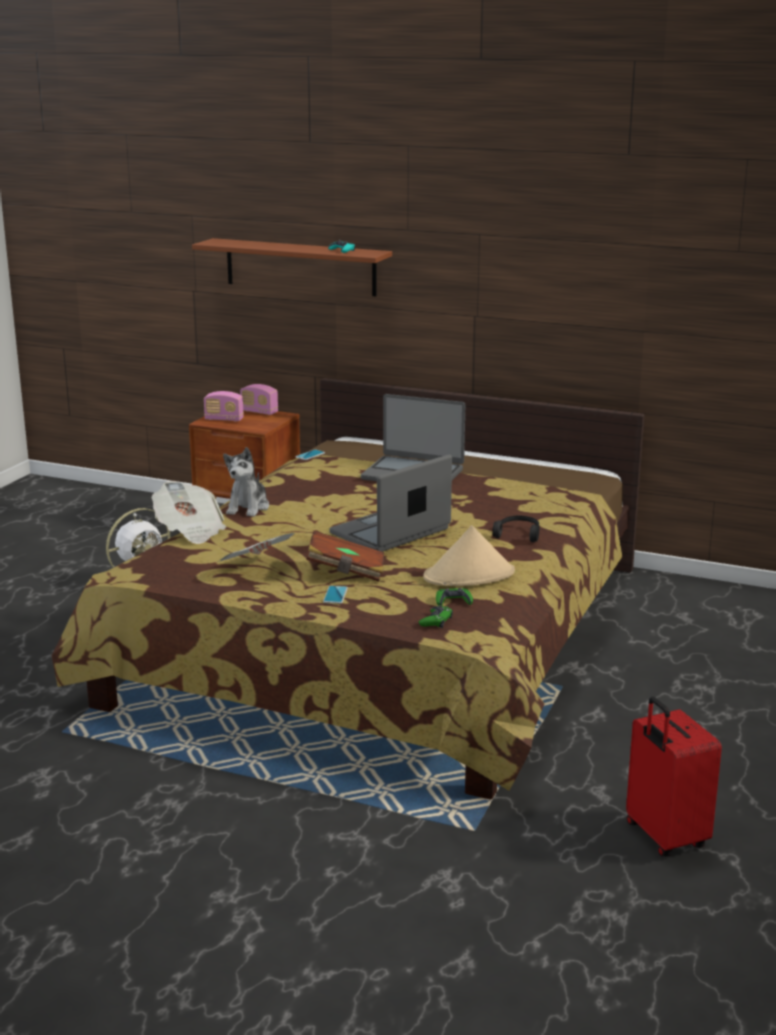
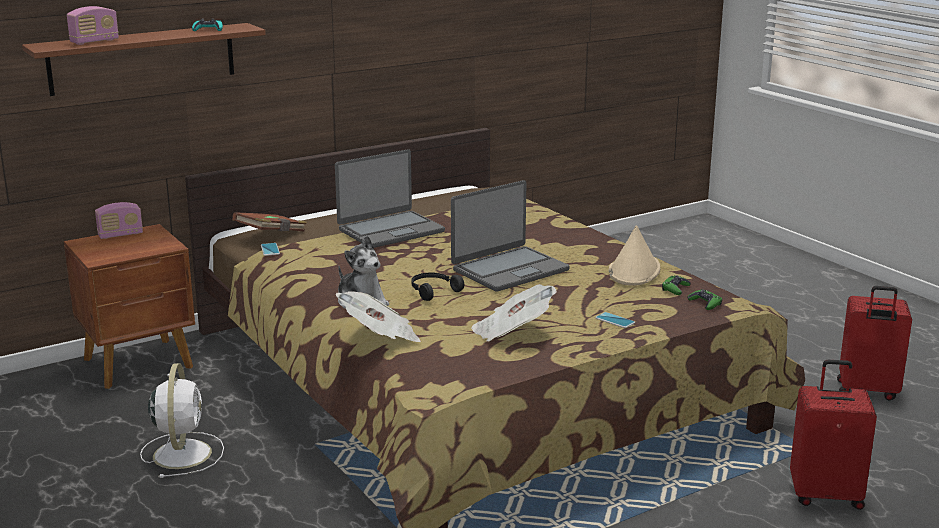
camera: 55 degrees left, 0 degrees up
(224, 419) = (109, 252): radio -> radio (94, 41)
(346, 572) = (571, 305): brown book -> brown book (271, 235)
(386, 861) = (825, 495): none -> red suitcase
(391, 532) = (509, 270): laptop -> laptop turned 120 degrees counterclockwise
(518, 534) = (574, 237): black headphones -> black headphones (433, 291)

